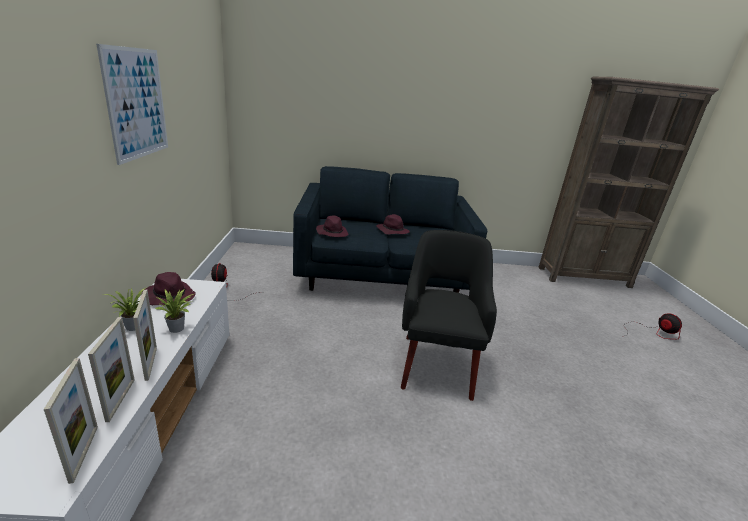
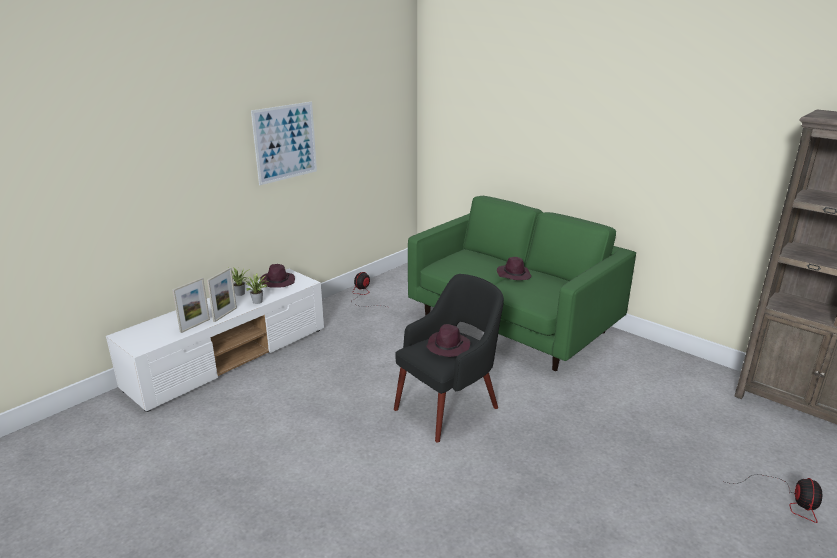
camera: 45 degrees right, 0 degrees up
(84, 453) = (161, 340): picture frame -> none
(332, 233) = (450, 264): purple hat -> purple hat (447, 346)
(381, 275) = (512, 323): blue sofa -> green sofa

